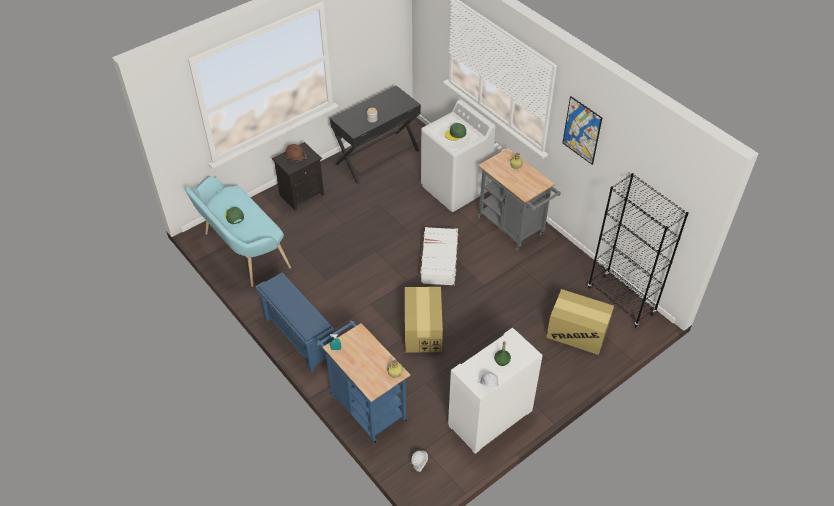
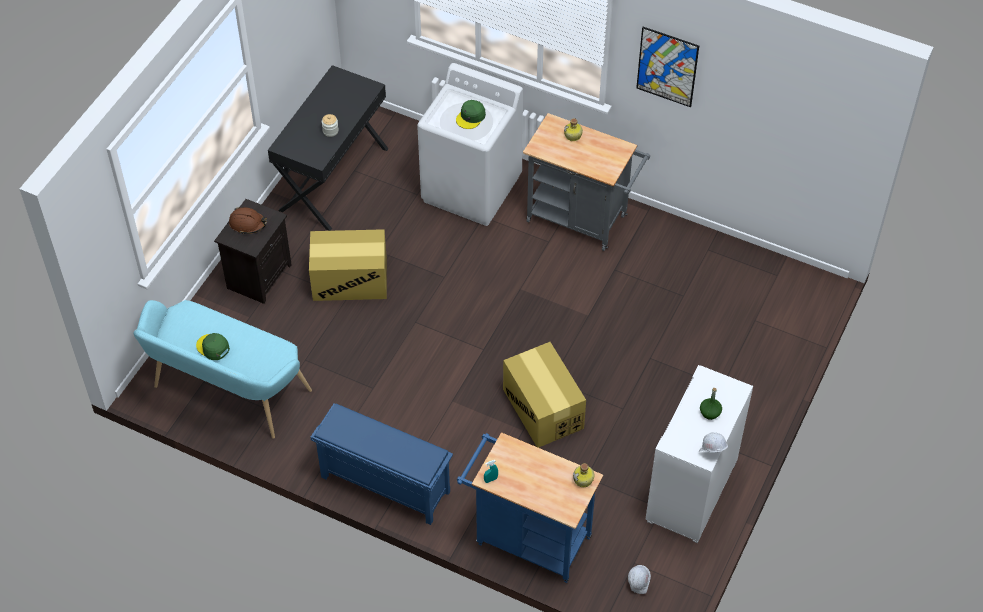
camera: 25 degrees left, 5 degrees up
(438, 261) = (509, 304): white suitcase -> none
(577, 332) = (738, 335): cardboard box -> cardboard box (350, 280)
(621, 301) = (770, 272): black bookcase -> none

